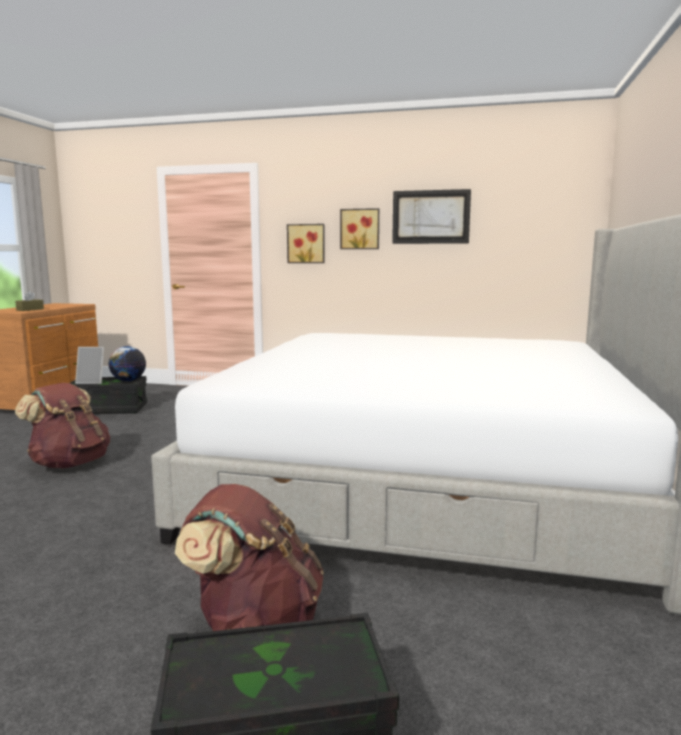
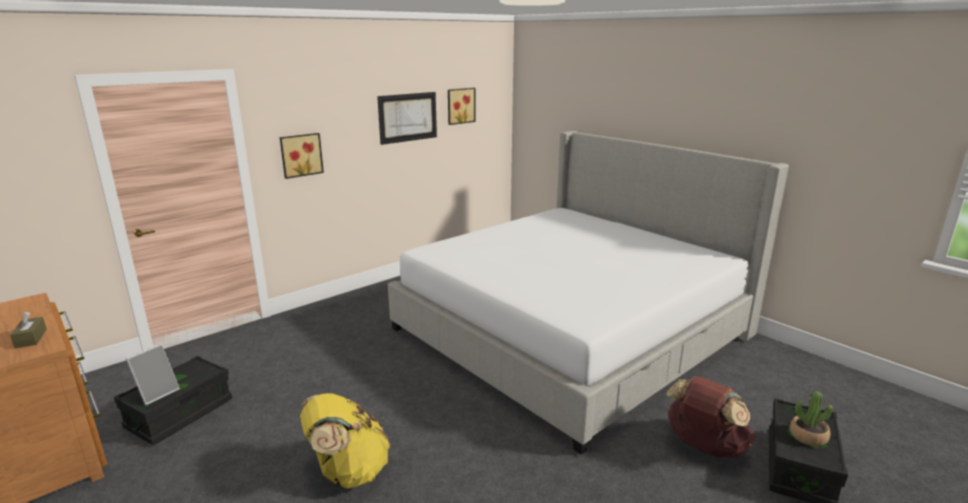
camera: 55 degrees left, 10 degrees up
(70, 464) = (348, 471): brown backpack -> yellow backpack
(128, 380) = (195, 370): globe -> none
(267, 668) = (808, 436): none -> potted plant
(360, 229) = (351, 134): picture -> picture (460, 105)

